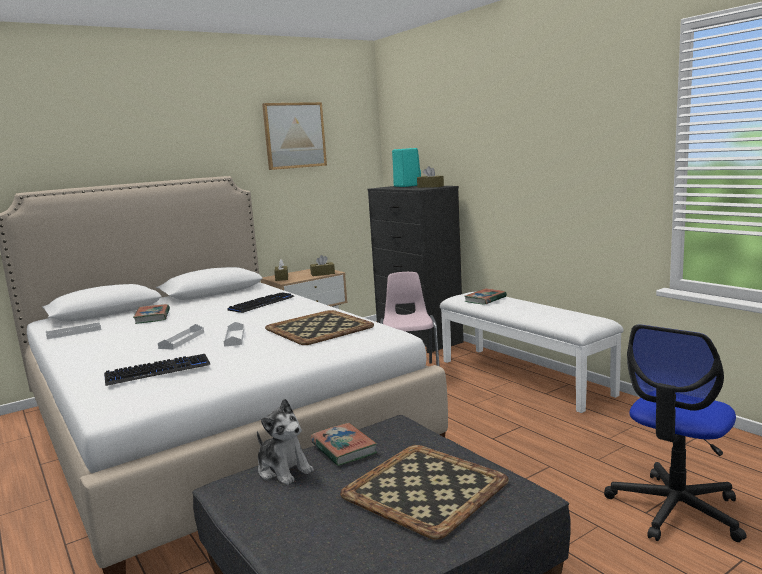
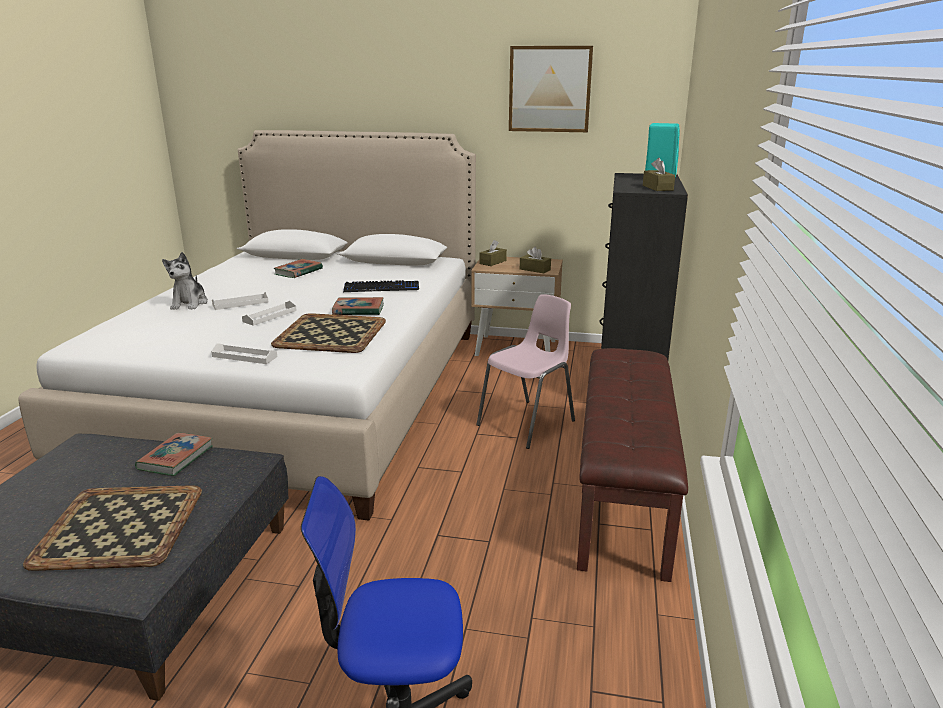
camera: 45 degrees right, 10 degrees up
(74, 332) = (233, 268): white tray -> white tray (244, 356)
(158, 371) = (156, 326): keyboard -> none
(284, 470) = (122, 451): plush toy -> plush toy (190, 303)
(485, 299) = (626, 368): book -> book (358, 310)
(524, 377) = (624, 490): white bench -> brown bench

